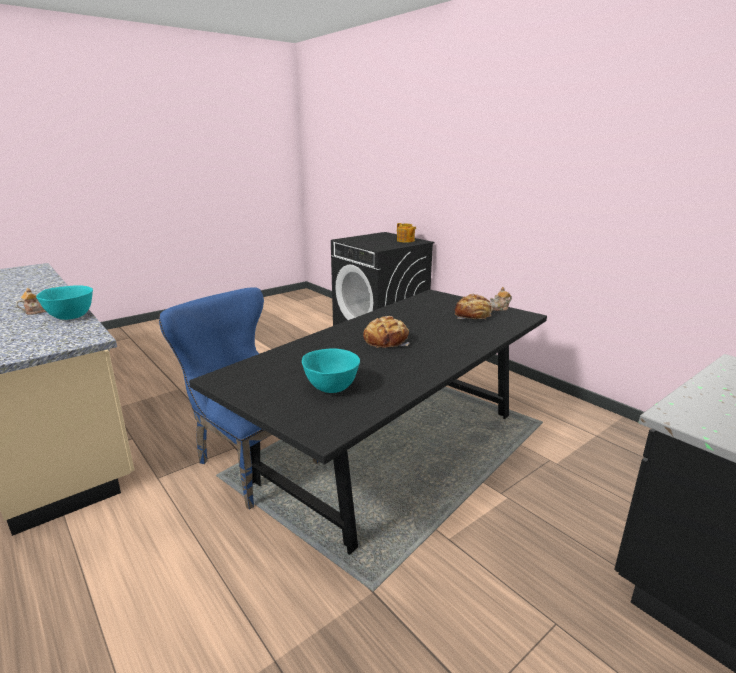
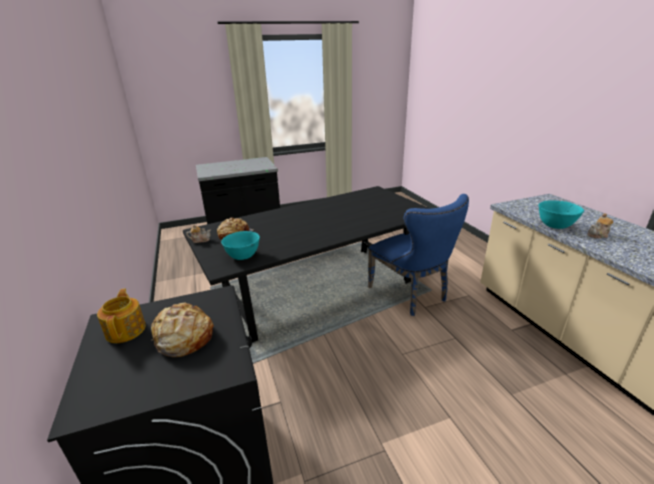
camera: 160 degrees left, 5 degrees up
(331, 387) = (367, 202): turquoise bowl -> turquoise bowl (243, 256)
(386, 341) = (320, 222): bread -> bread (183, 337)

